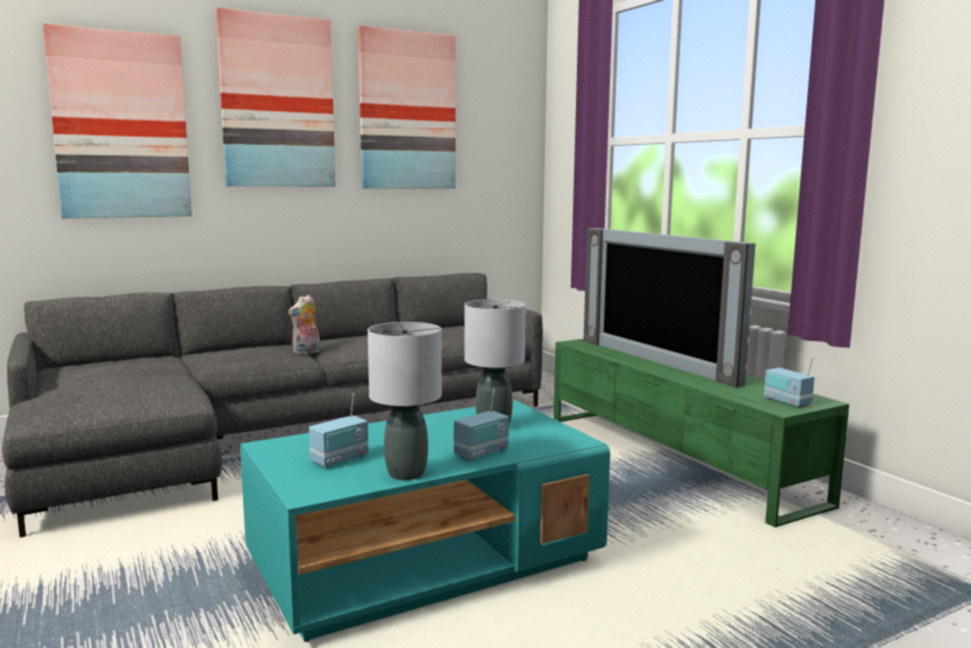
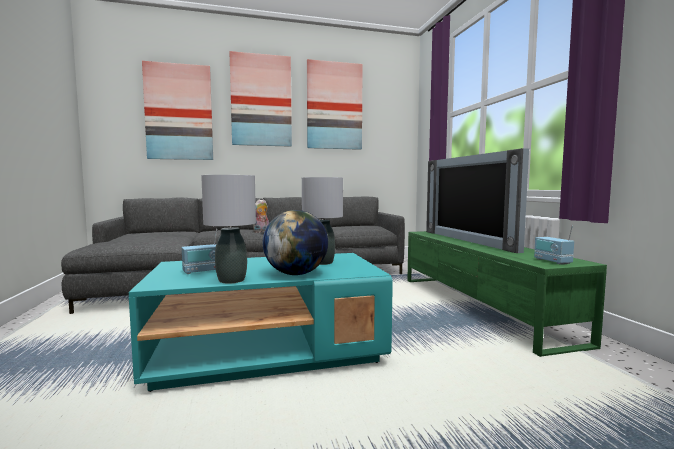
camera: 15 degrees right, 5 degrees down
(481, 453) = (296, 274): radio -> globe

